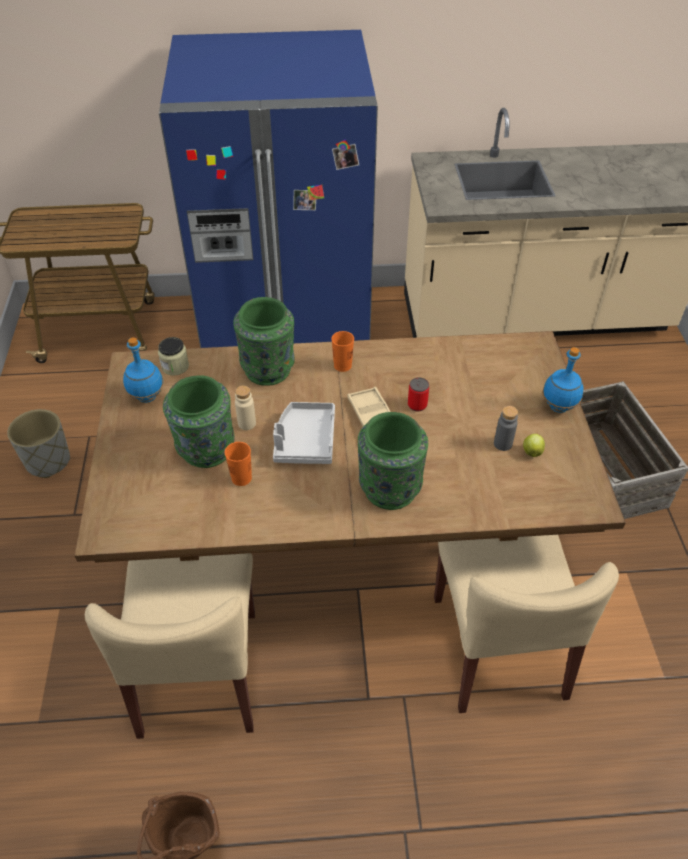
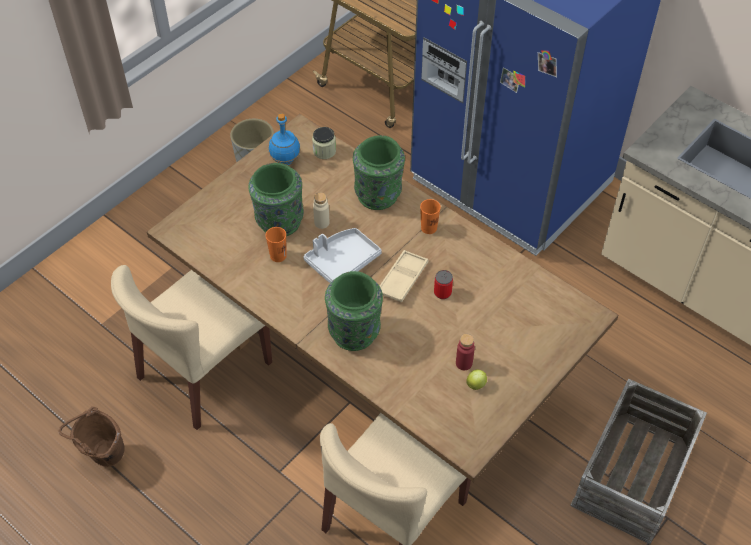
camera: 45 degrees right, 5 degrees up
(502, 444) = (464, 363): grey bottle -> red bottle
(559, 407) = (539, 371): blue bottle -> none

